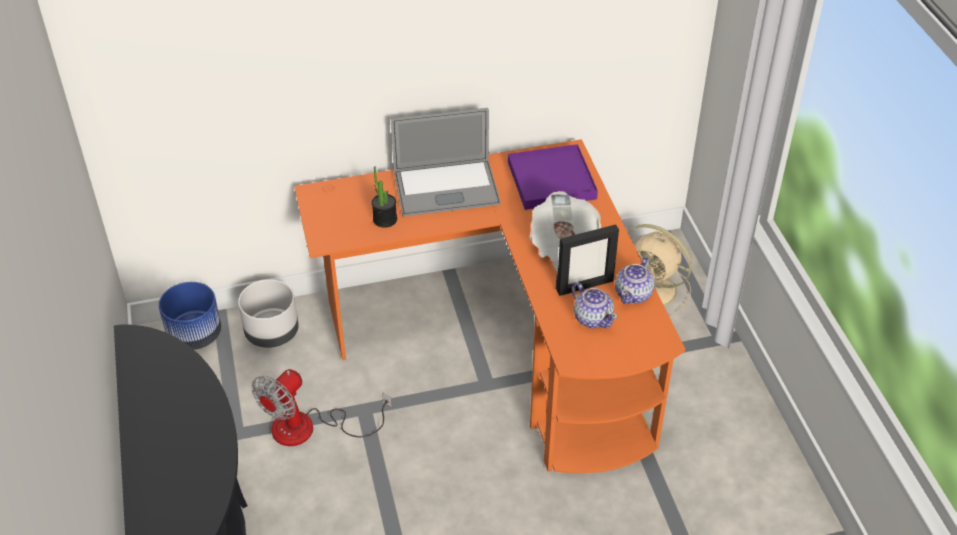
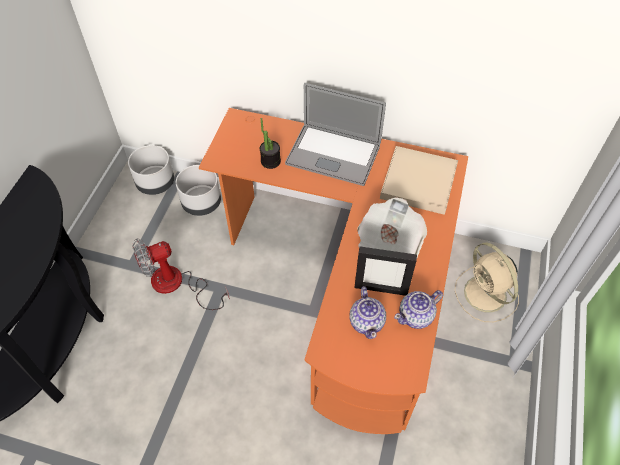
camera: 30 degrees right, 10 degrees up
(195, 335) = (156, 183): blue planter -> grey planter
(551, 180) = (418, 182): purple tray -> beige tray

